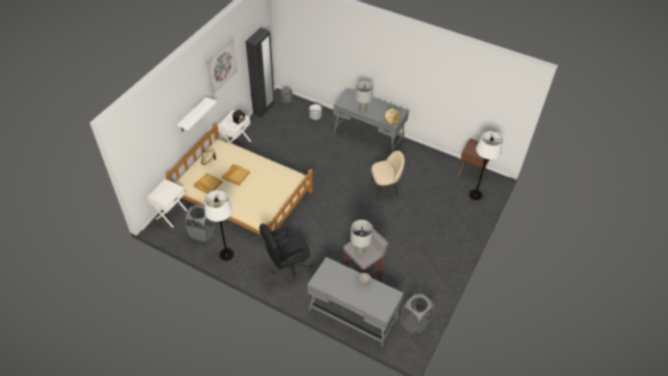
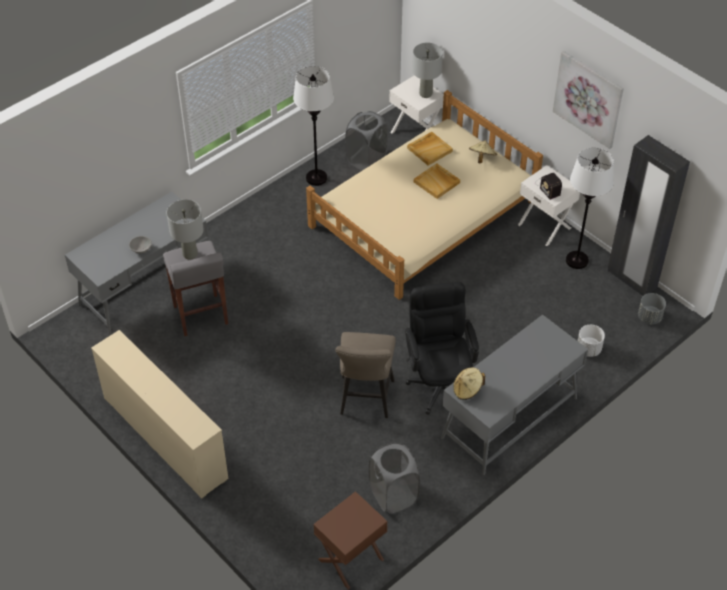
camera: 110 degrees right, 0 degrees up
(192, 115) = (515, 88): white shelf -> none
(287, 266) = (263, 236): black office chair -> black office chair (439, 381)
(362, 111) = (510, 353): grey table lamp -> grey table lamp (425, 94)
(385, 188) = (365, 401): beige chair -> beige stool
(414, 323) = (91, 353): grey laundry basket -> grey laundry basket (393, 495)
(450, 264) = (165, 437): none -> beige dresser
(475, 195) = (291, 540): white floor lamp -> white floor lamp (576, 260)

